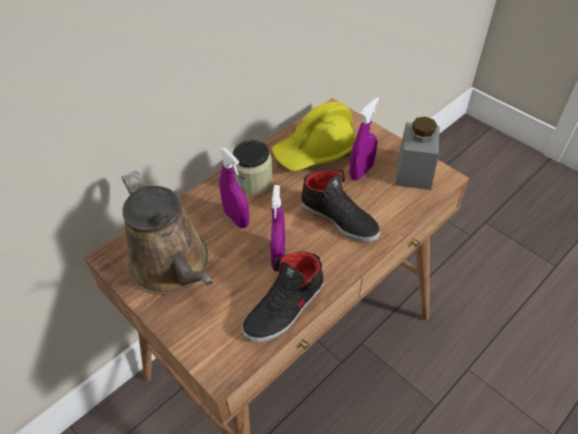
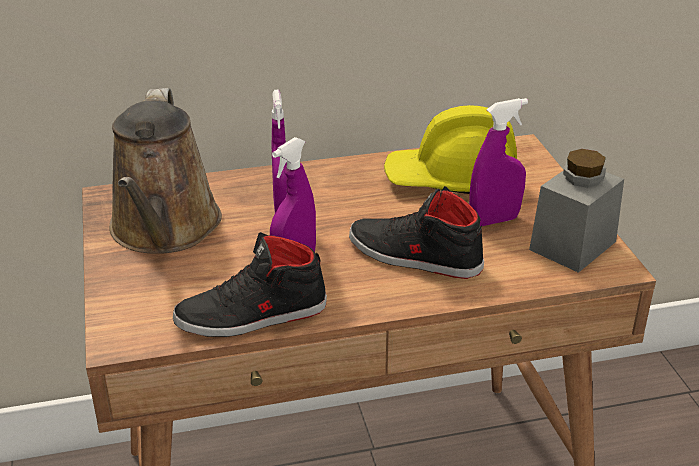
camera: 30 degrees right, 15 degrees down
(253, 182) = (338, 184): jar -> none
(339, 218) = (414, 256): black shoe -> black shoe turned 135 degrees clockwise

